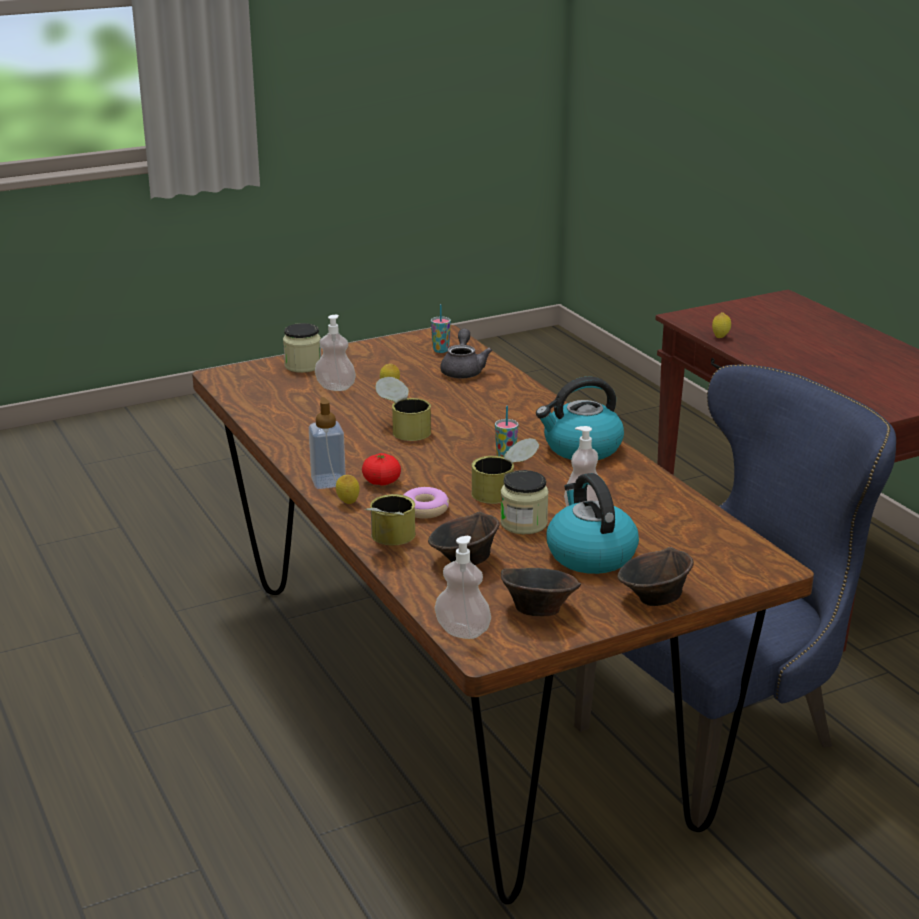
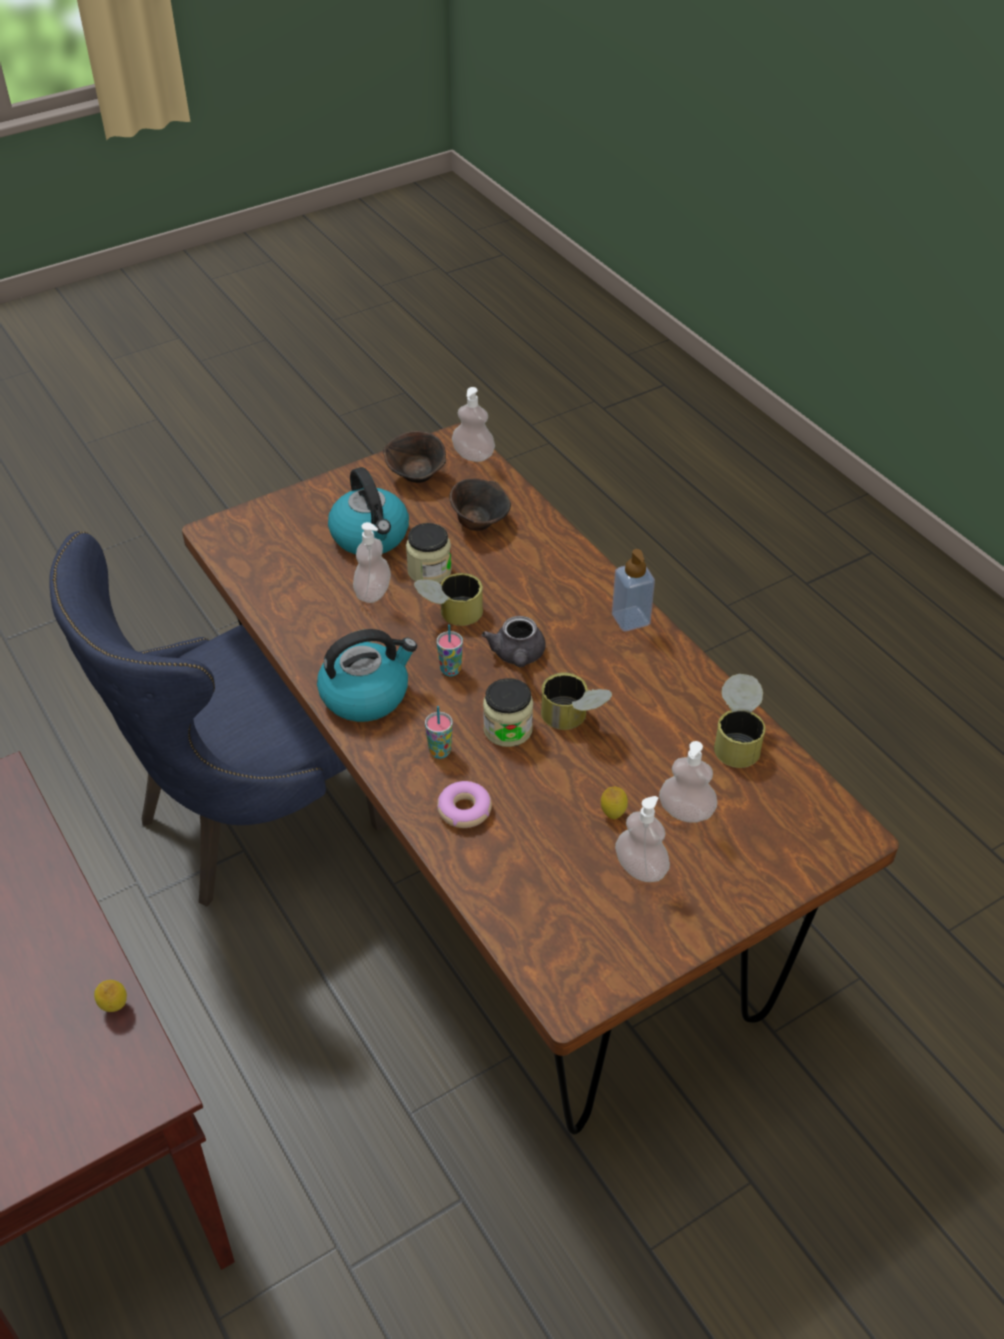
camera: 175 degrees right, 20 degrees up
(303, 366) = (752, 871): jar -> jar (508, 729)
(348, 503) = (601, 588): lemon -> none
(379, 369) = (640, 868): none -> soap dispenser
(381, 482) = (576, 622): tomato -> none
(389, 541) = (549, 542): can -> can (737, 739)
(425, 509) = (525, 584): donut -> donut (464, 810)
(440, 350) = (563, 936): cup -> cup (440, 751)
(463, 370) = (521, 873): grey teapot -> grey teapot (517, 656)
(654, 599) = (323, 492): brown bowl -> none

